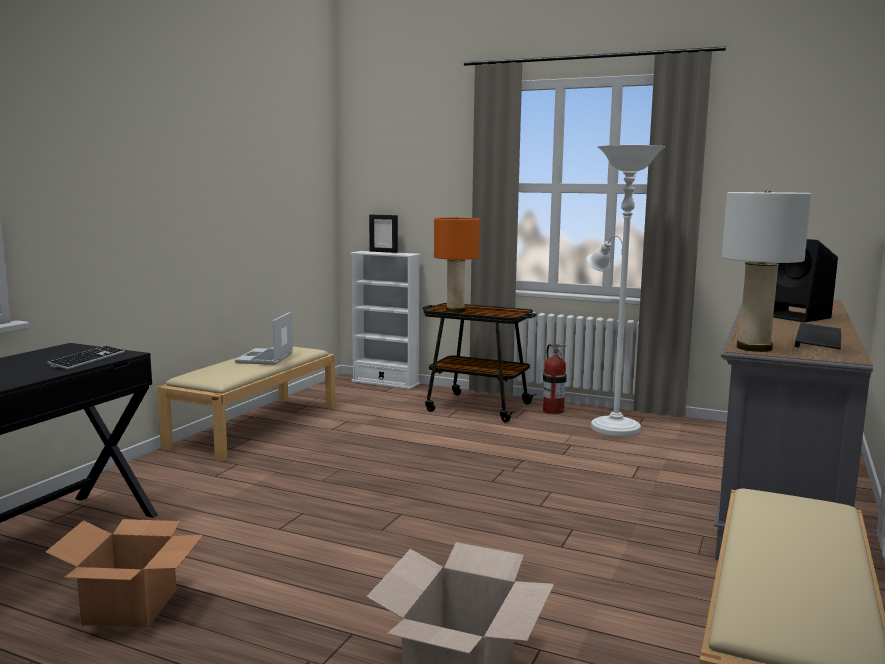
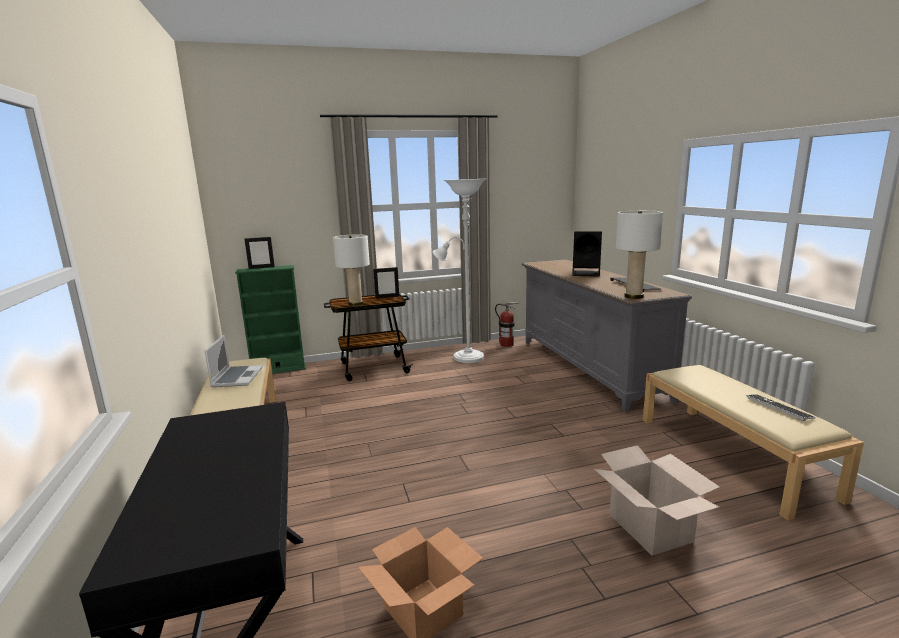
camera: 40 degrees left, 5 degrees up
(88, 359) = (253, 427): keyboard -> keyboard (778, 408)
(266, 358) = (237, 377): laptop -> laptop turned 150 degrees counterclockwise
(385, 383) = (278, 369): white bookcase -> green bookcase
(455, 310) = (356, 304): orange table lamp -> white table lamp
(508, 310) = (387, 296): none -> picture frame
(553, 411) = (419, 357): fire extinguisher -> fire extinguisher (507, 344)

